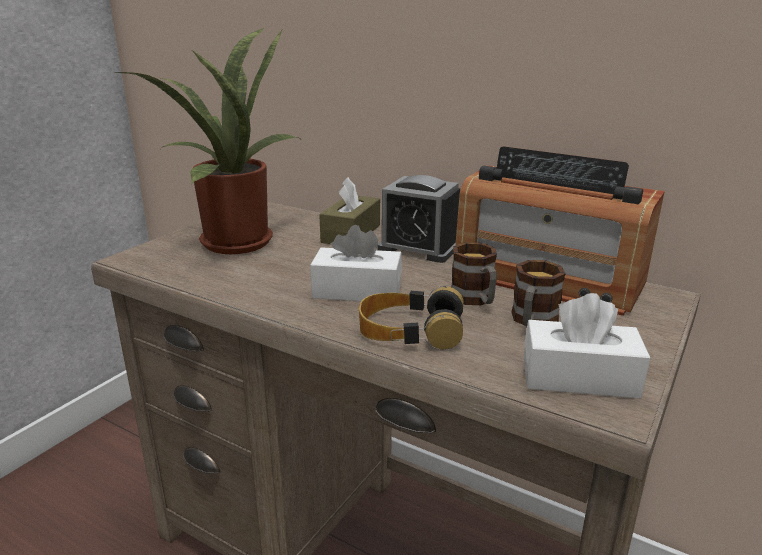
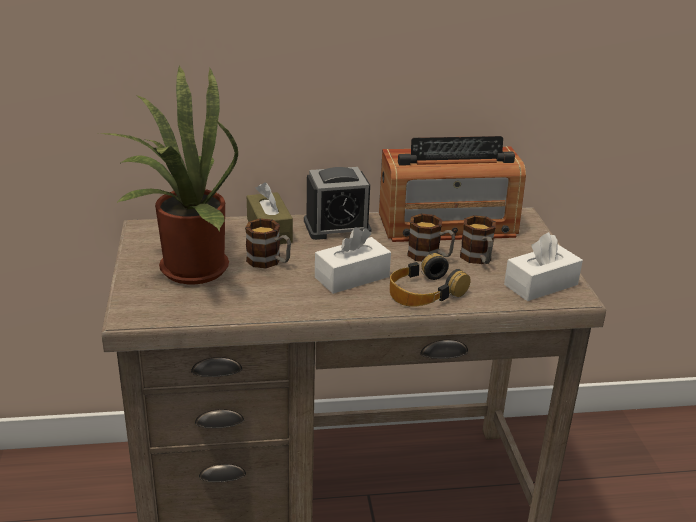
camera: 40 degrees left, 5 degrees up
(306, 255) = (269, 262): none -> mug

